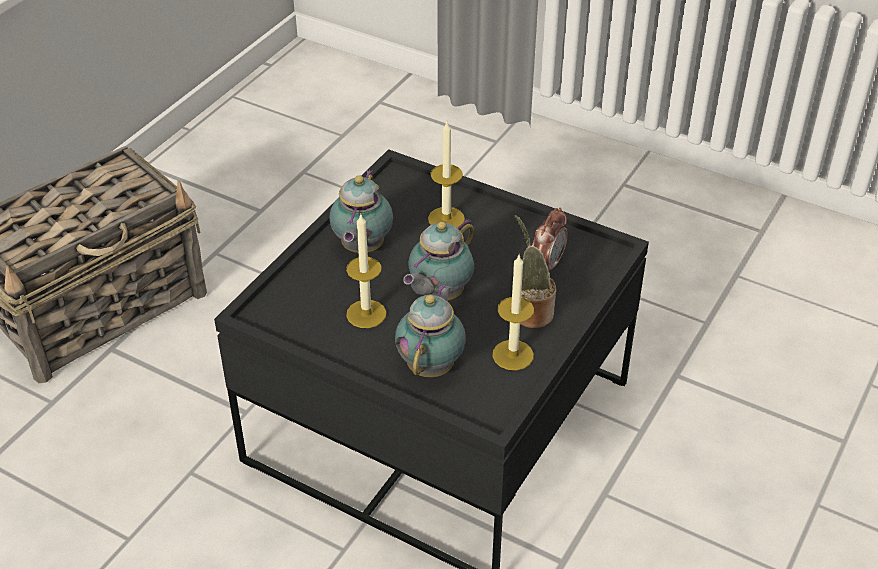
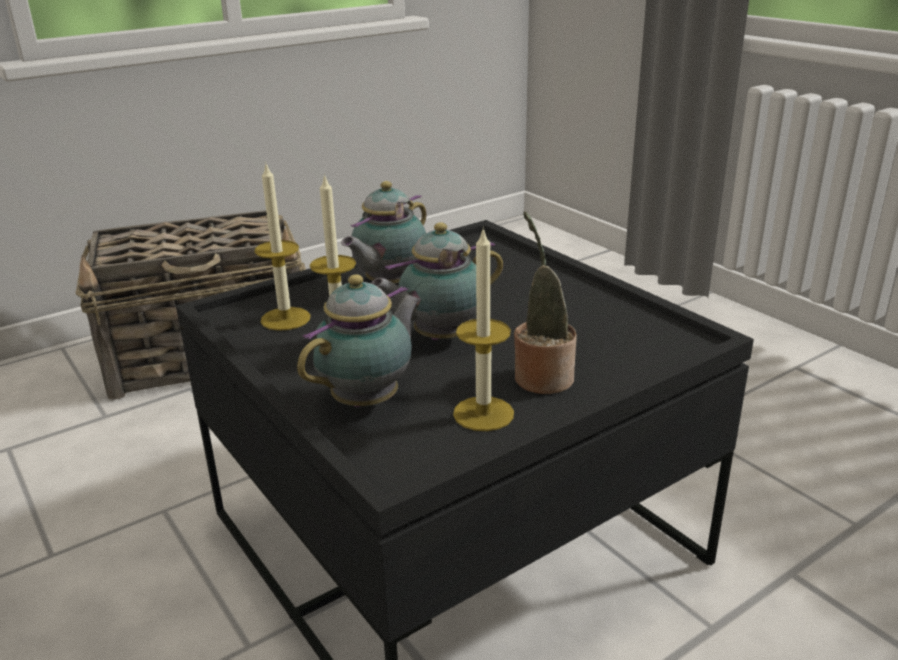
camera: 25 degrees right, 15 degrees down
(446, 219) = (505, 279): candle -> candle (285, 319)
(547, 264) = (599, 337): alarm clock -> none

